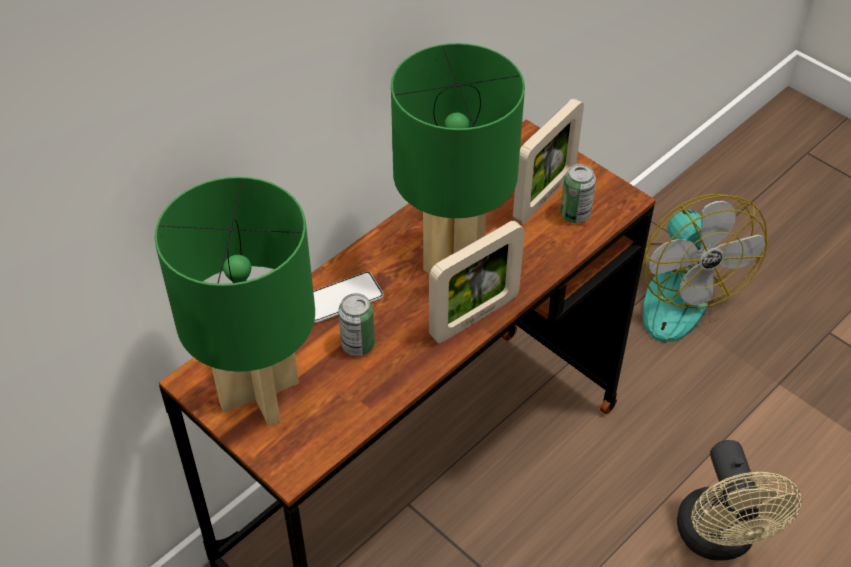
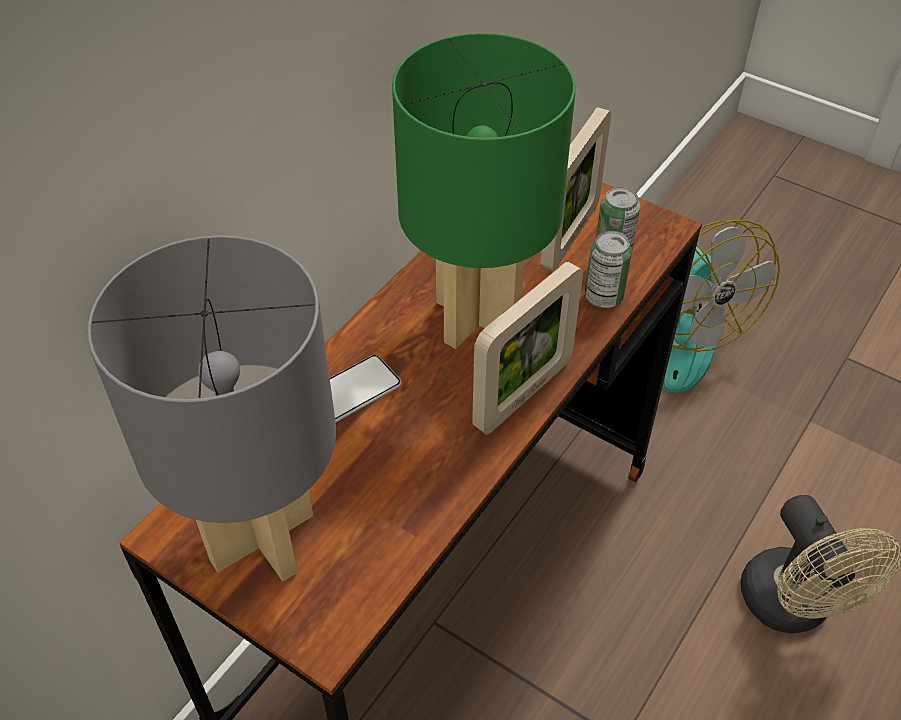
camera: 10 degrees left, 0 degrees up
(258, 392) = (260, 537): green table lamp -> grey table lamp
(358, 345) = (381, 452): can -> can (603, 297)

